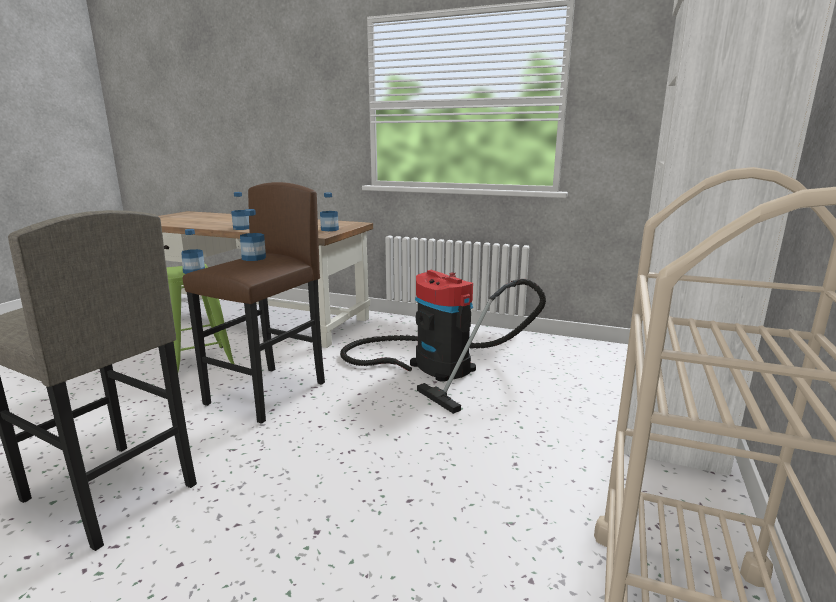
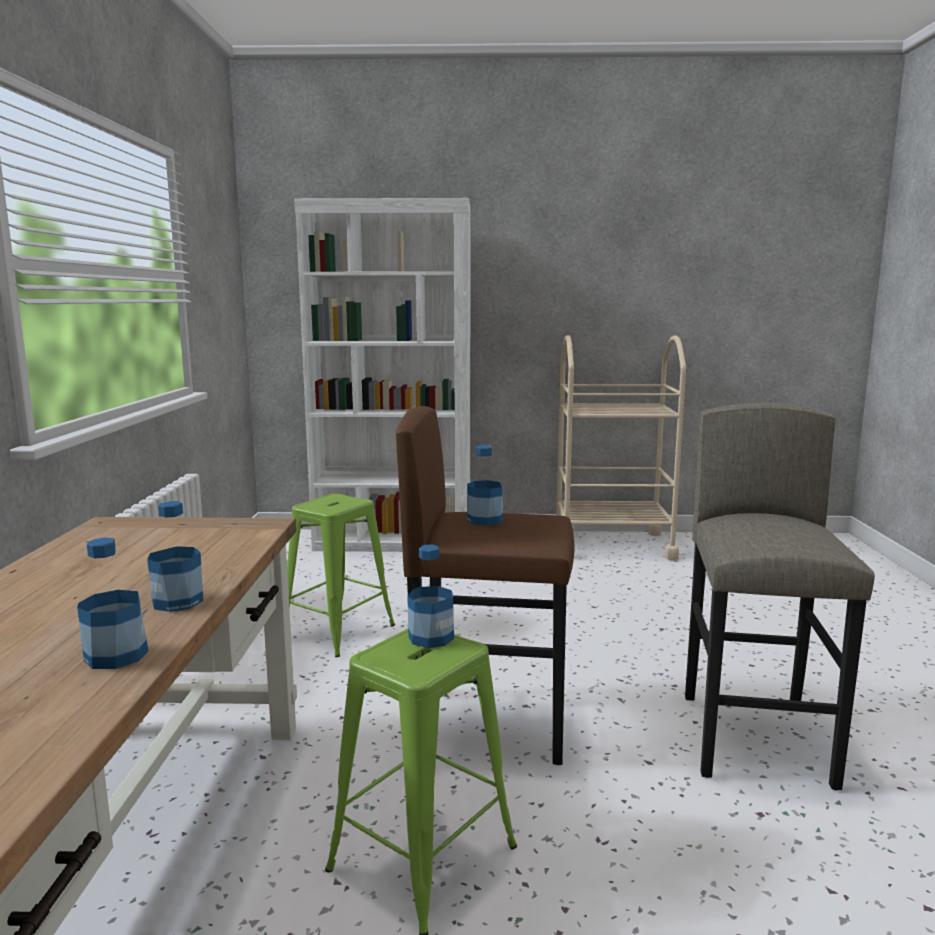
camera: 110 degrees left, 5 degrees down
(329, 229) = (197, 528): bottle -> bottle (116, 655)
(436, 365) = (337, 632): vacuum cleaner -> green stool

